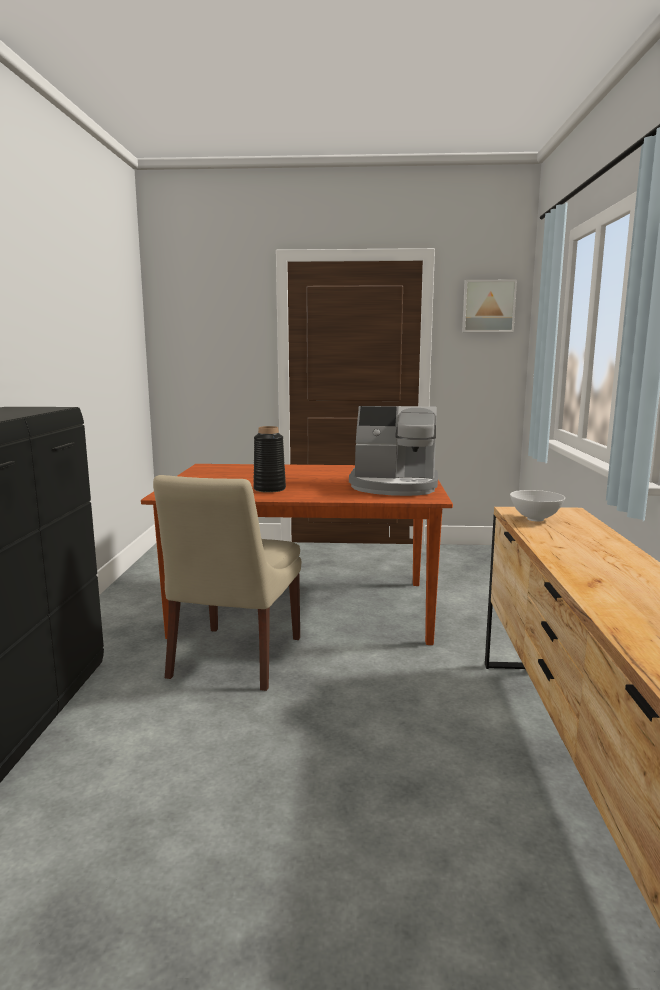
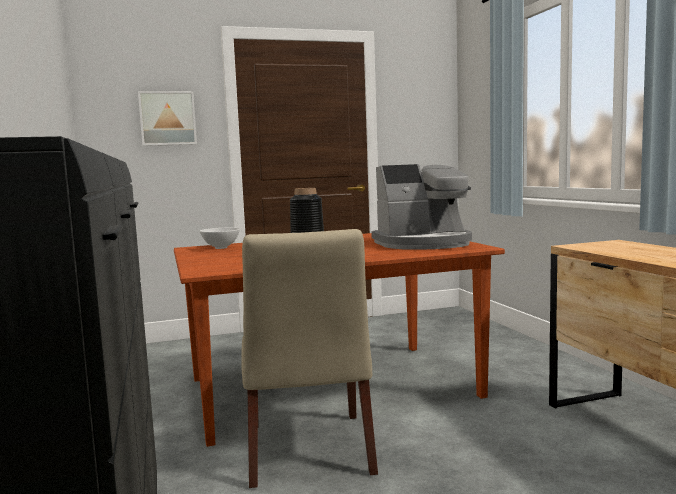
camera: 20 degrees left, 5 degrees down
(488, 306) = (423, 86): picture -> picture (167, 118)
(535, 519) = (608, 249): white bowl -> white bowl (221, 248)

